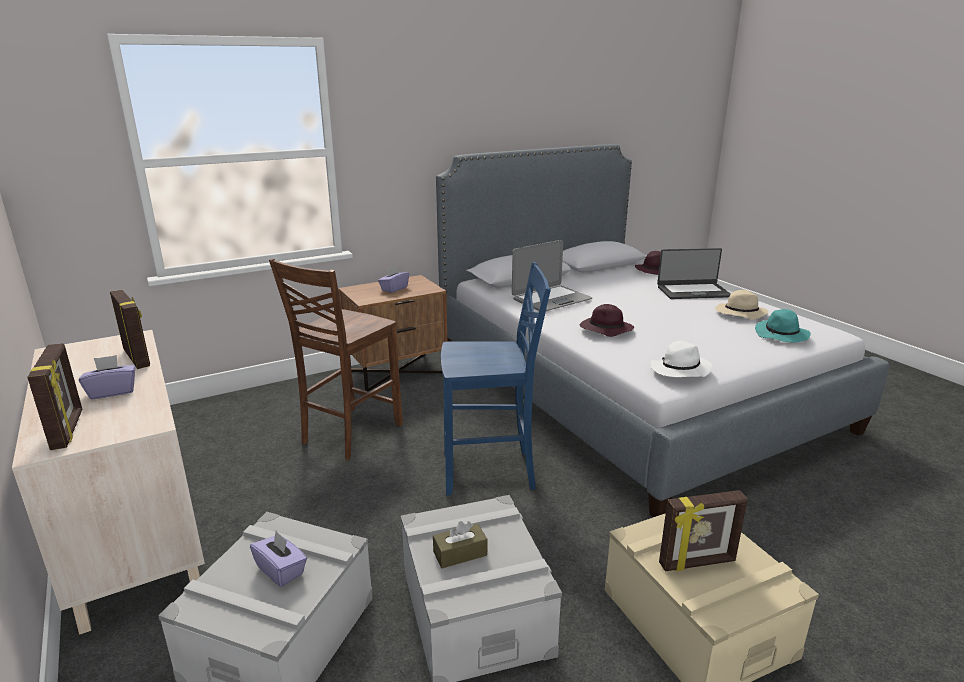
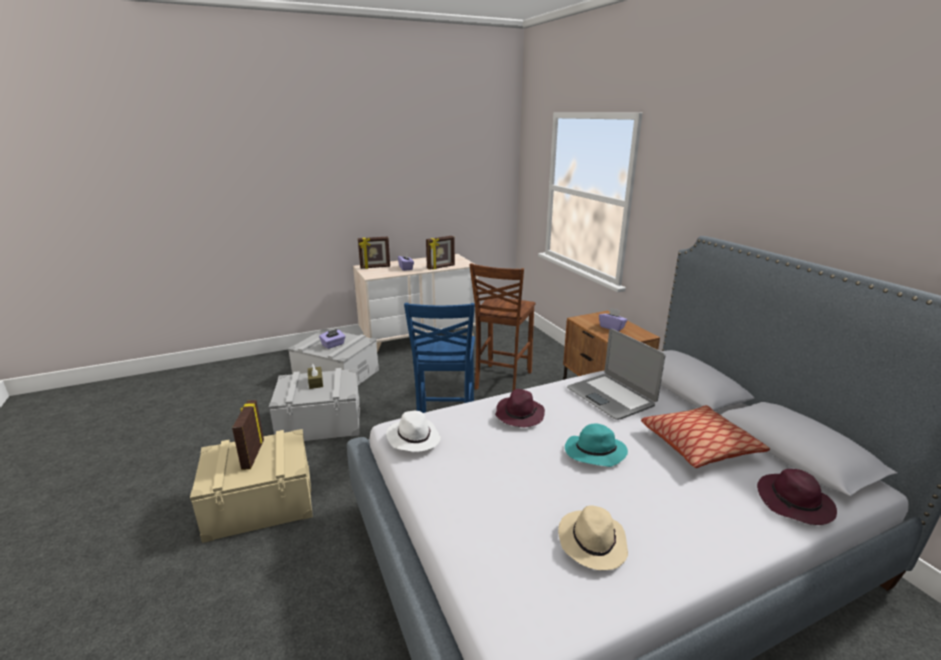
camera: 95 degrees right, 0 degrees up
(349, 434) = (501, 381): brown chair -> brown chair turned 105 degrees counterclockwise
(609, 282) = (699, 445): none -> pillow
(693, 291) = (690, 519): laptop -> none
(781, 335) = (503, 557): turquoise hat -> turquoise hat (594, 453)

